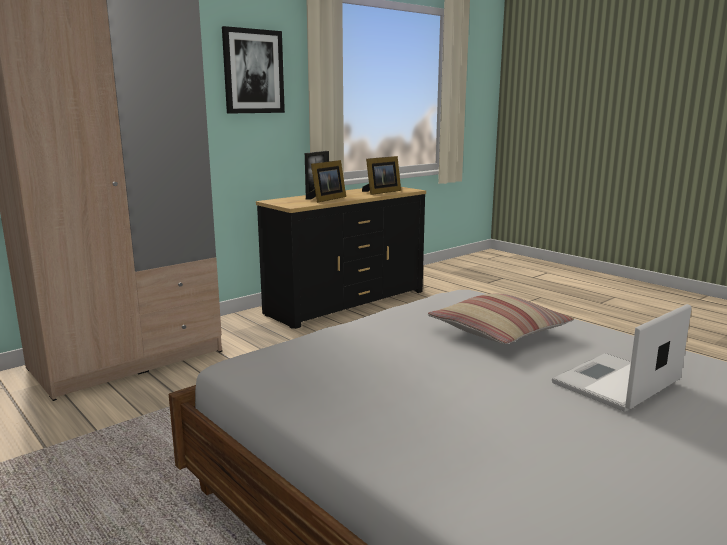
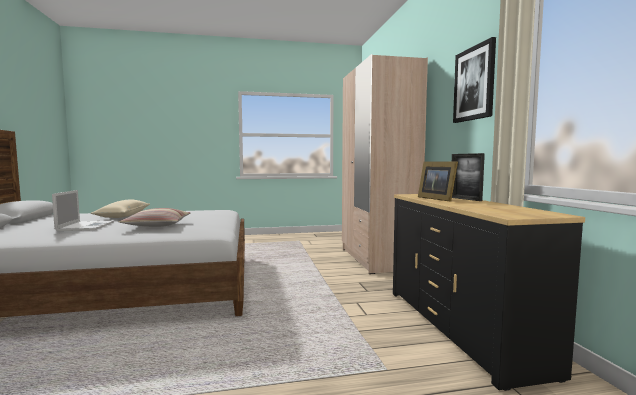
camera: 120 degrees right, 10 degrees down
(381, 192) = (485, 208): picture frame -> none
(486, 436) = (123, 215): none -> beige pillow

